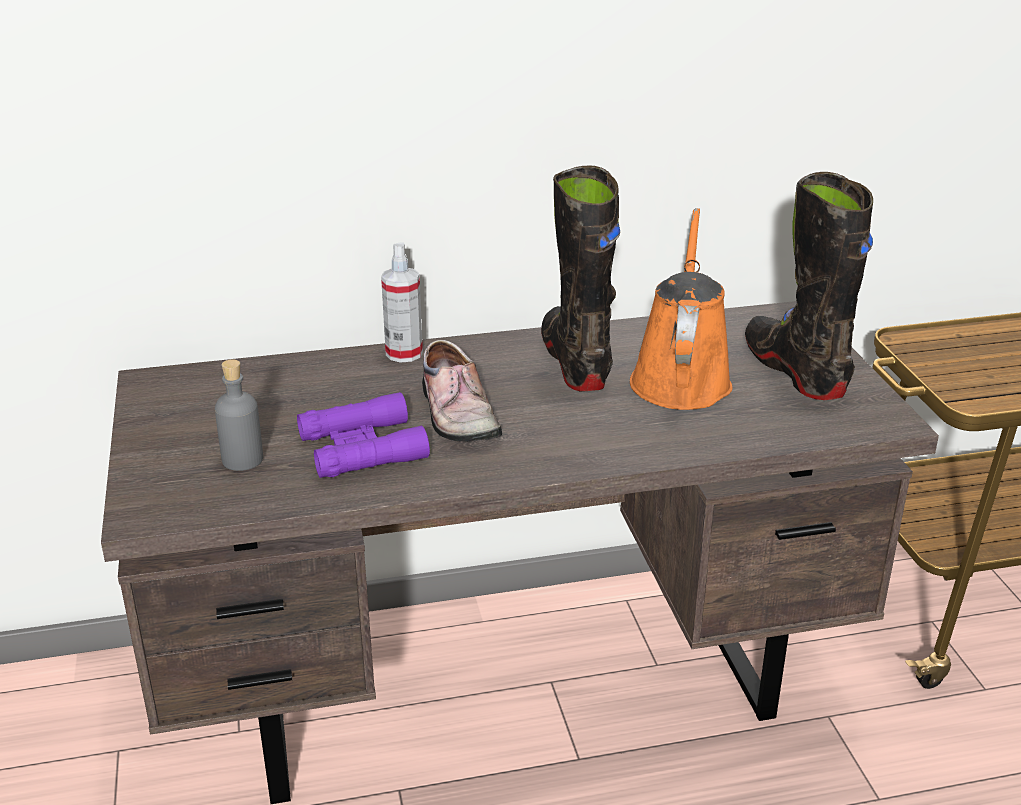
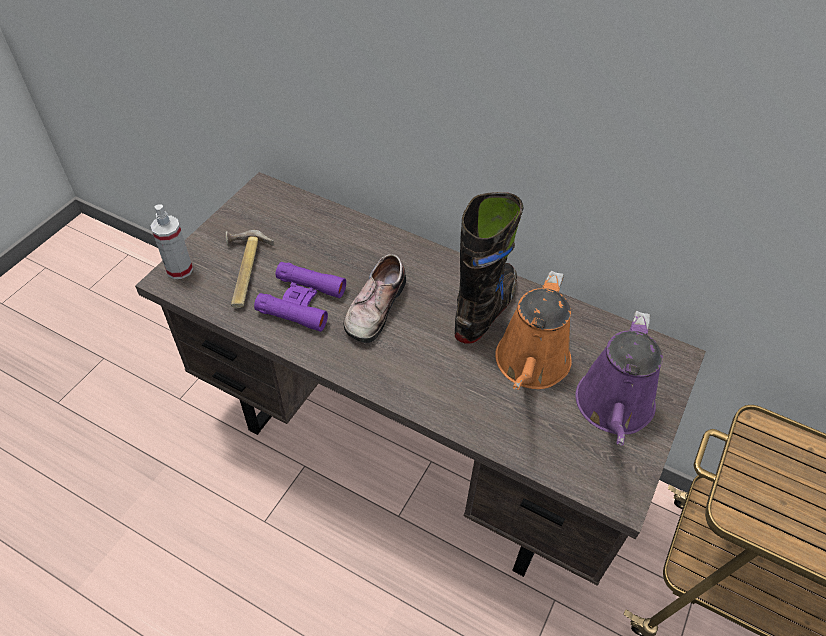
camera: 40 degrees right, 20 degrees up
(242, 459) = (242, 272): grey bottle -> hammer
(404, 353) = (400, 243): spray bottle -> spray bottle (179, 269)
(681, 378) = (530, 365): orange watering can -> orange watering can turned 150 degrees clockwise
(795, 370) = (613, 408): black boot -> purple watering can

